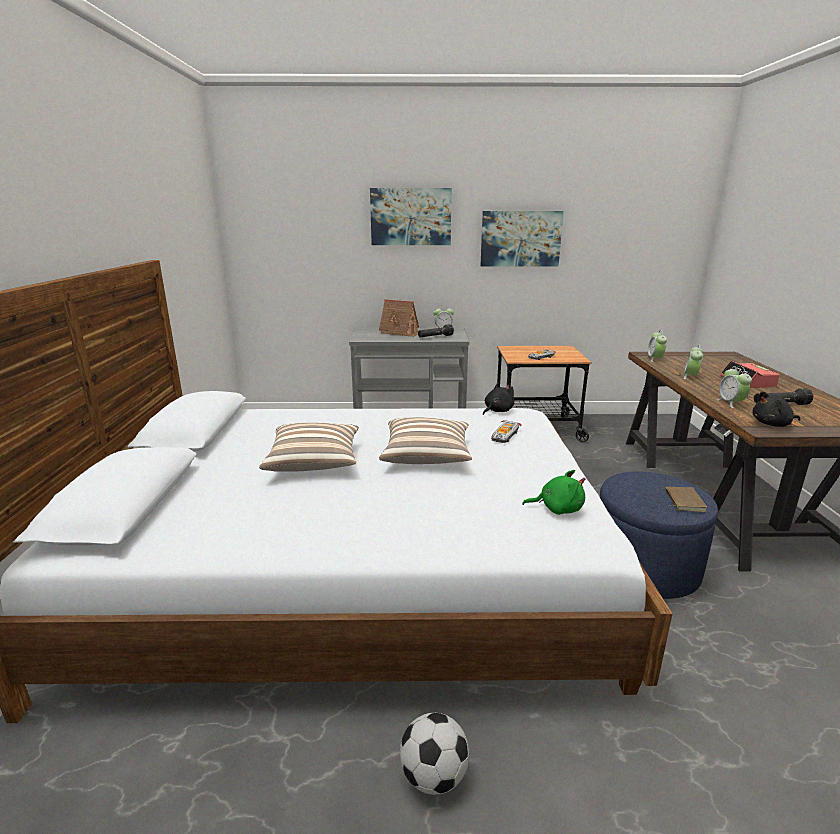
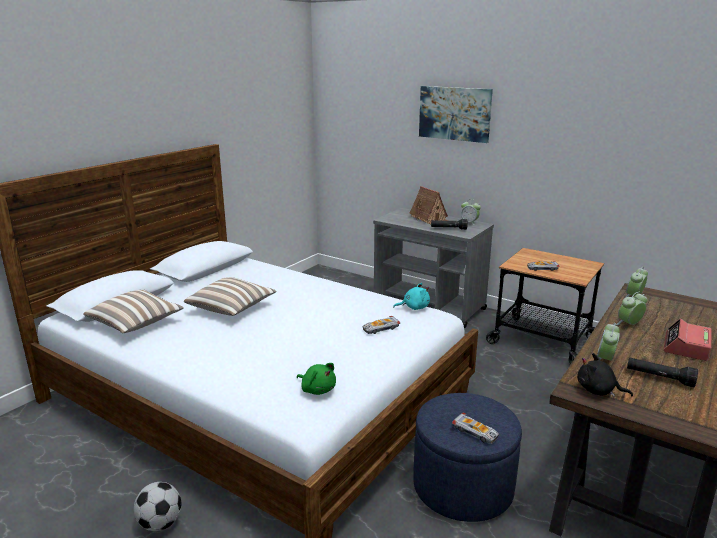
camera: 35 degrees right, 0 degrees up
(426, 456) = (302, 326): pillow -> pillow (136, 324)
(497, 411) = (414, 307): black plush toy -> turquoise plush toy
(520, 239) = (558, 143): picture -> none
(683, 501) = (475, 432): brown book -> toy car

